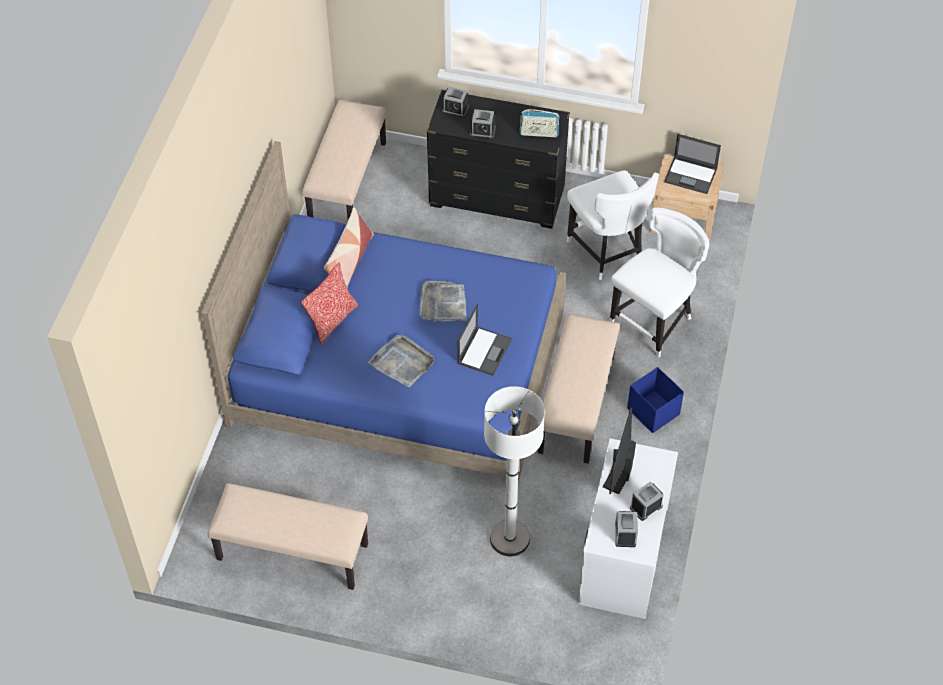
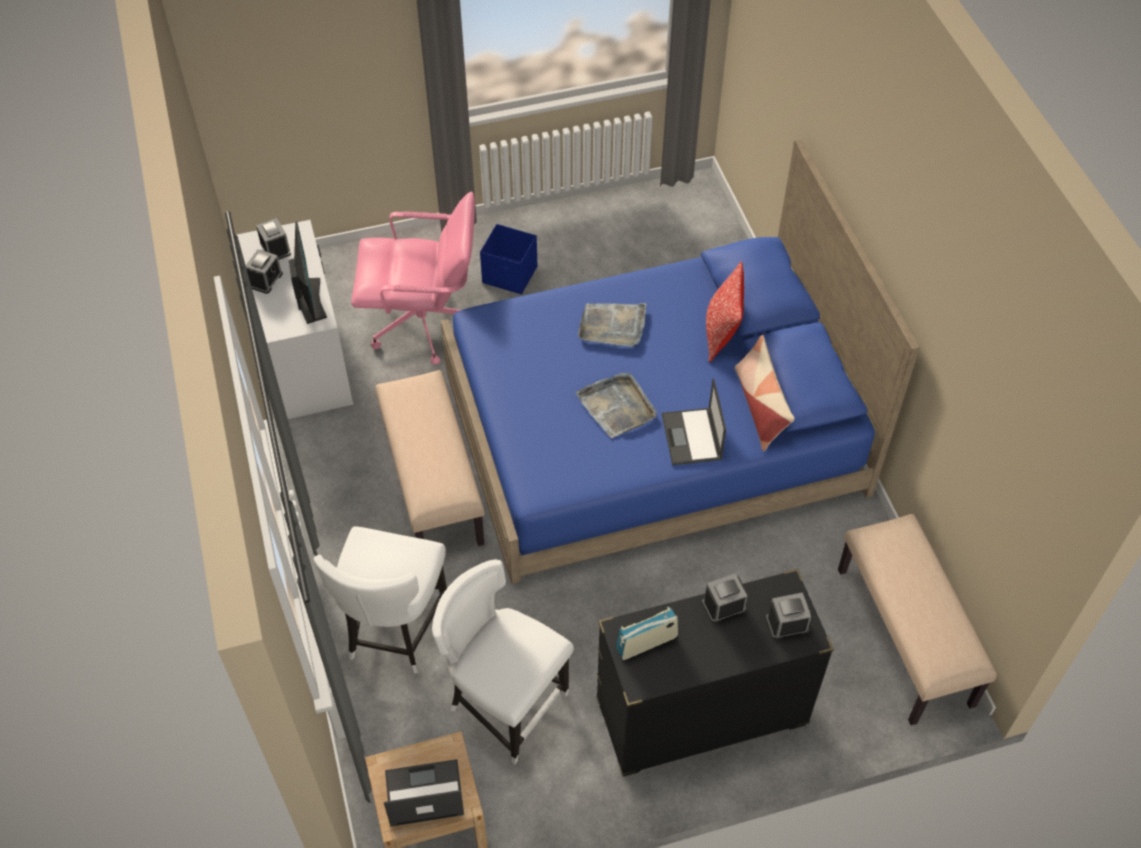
camera: 150 degrees right, 0 degrees up
(291, 552) = (617, 228): beige bench -> none
(484, 351) = (534, 376): laptop -> laptop (692, 438)
(509, 538) = (424, 324): white floor lamp -> pink office chair
(653, 411) = (341, 517): blue storage box -> blue storage box (510, 275)

